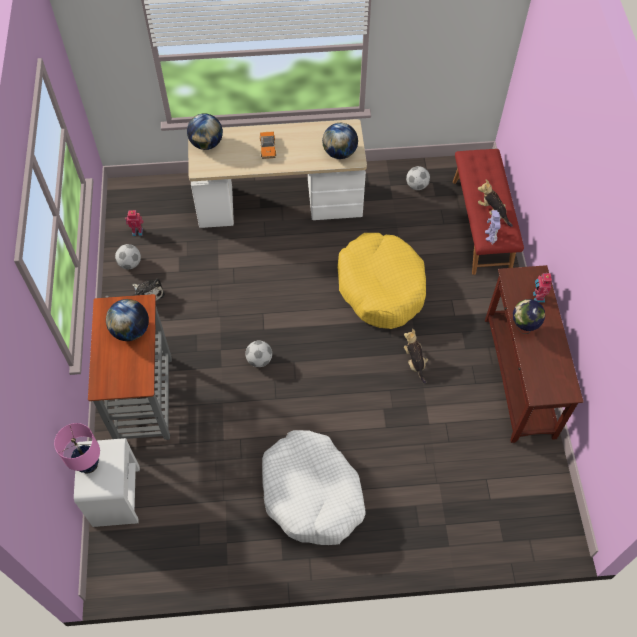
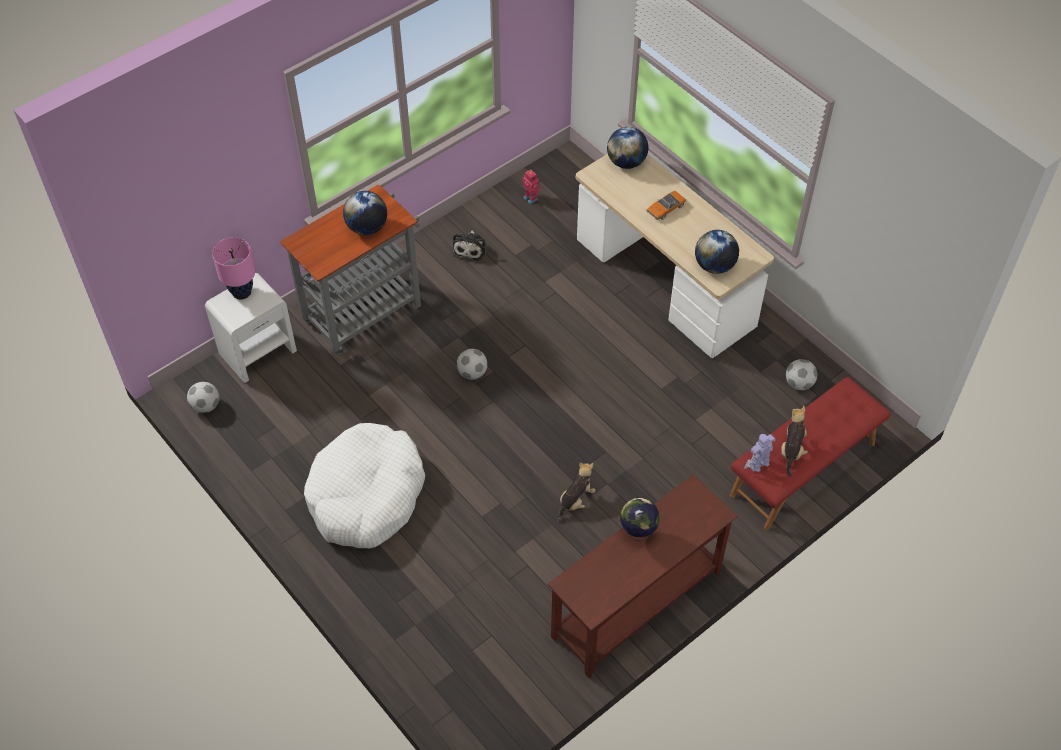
camera: 55 degrees right, 5 degrees down
(130, 264) = (492, 215): football -> football (205, 406)
(381, 287) = (640, 423): yellow dog bed -> none
(537, 297) = (687, 527): toy robot -> none

